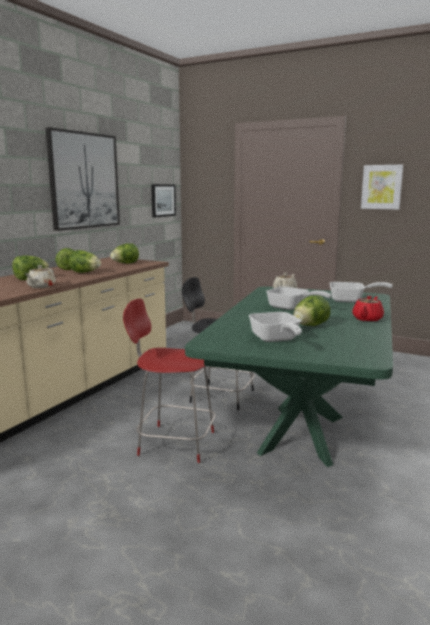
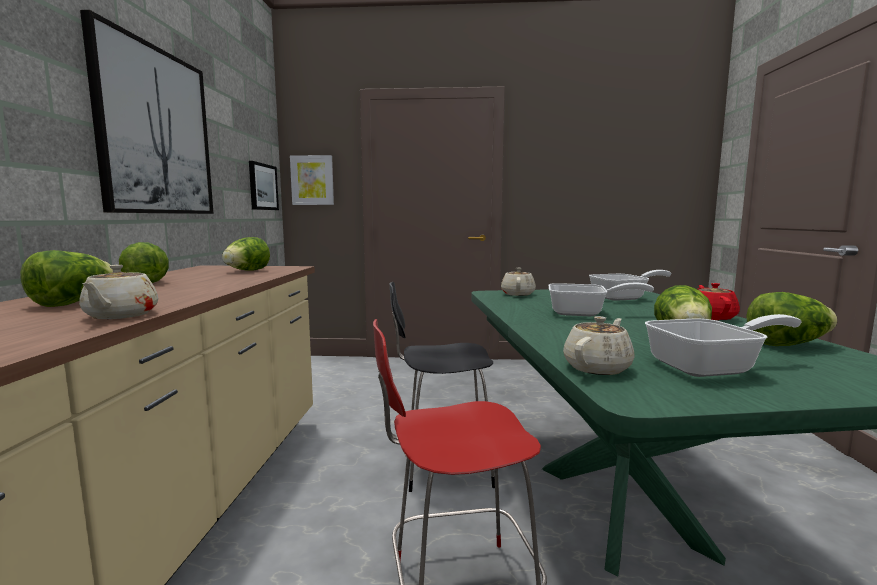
camera: 25 degrees left, 5 degrees down
(85, 272) = (192, 285): lettuce -> lettuce (787, 344)
(221, 332) = (598, 367): none -> beige teapot
(275, 340) = (712, 367): frying pan -> frying pan turned 60 degrees counterclockwise
(381, 187) = (550, 171): picture -> picture (312, 180)

